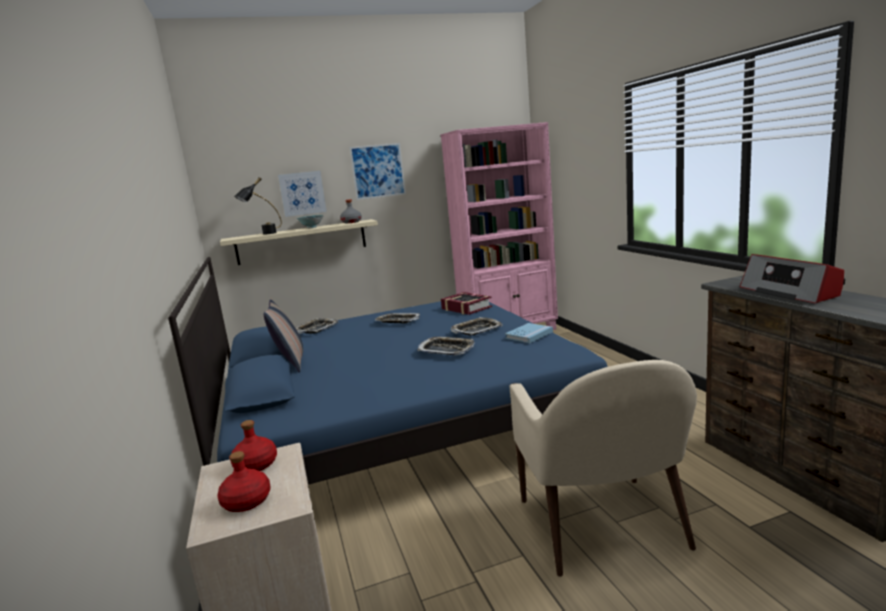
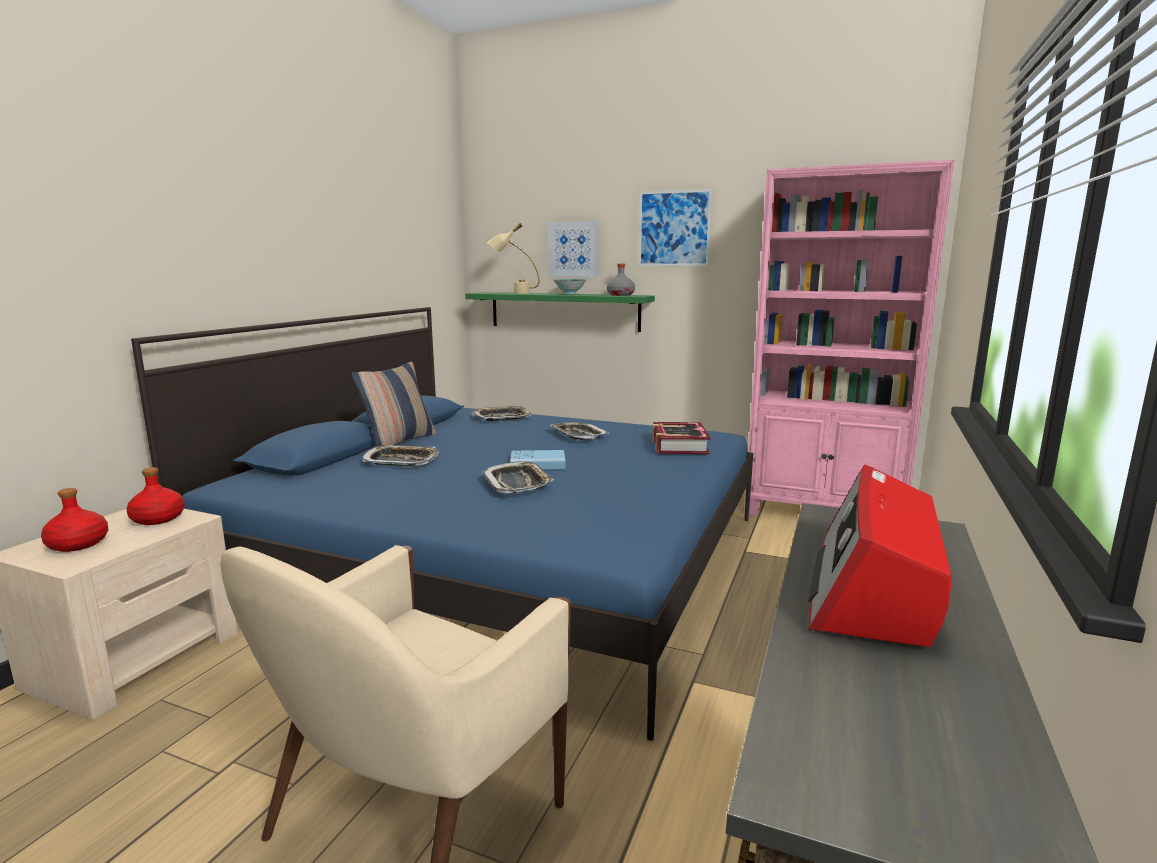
camera: 40 degrees right, 0 degrees up
(263, 234) = (514, 293): black table lamp -> beige table lamp
(301, 242) = (564, 311): beige shelf -> green shelf
(476, 330) = (611, 475): tray -> tray (401, 461)
(529, 335) = (638, 504): blue book -> blue book (537, 463)

